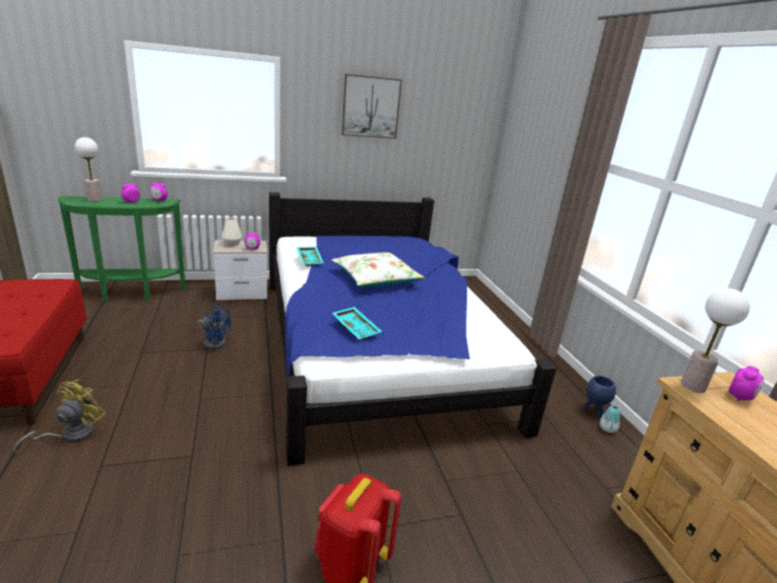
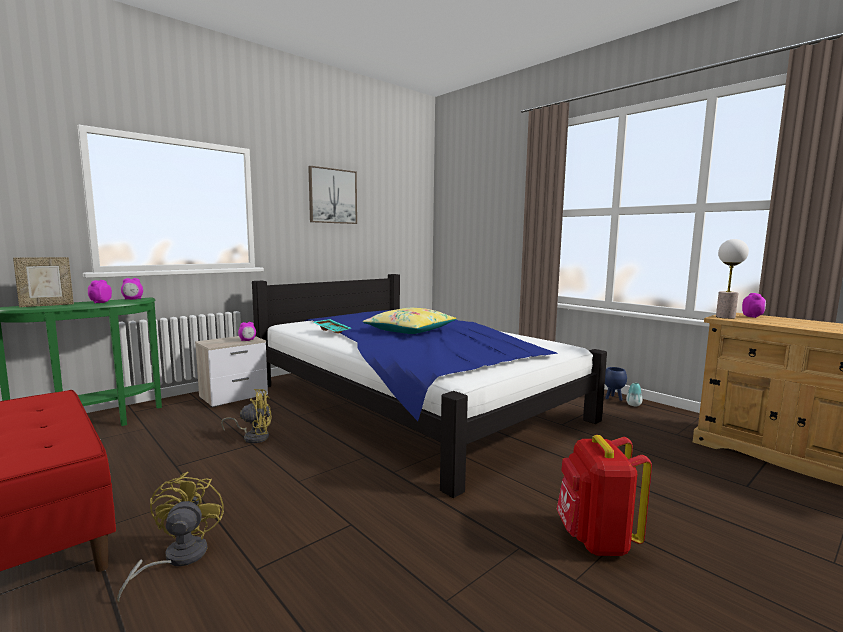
camera: 25 degrees left, 15 degrees down
(94, 200) = (47, 305): table lamp -> picture frame
(214, 342) = (253, 437): blue fan -> yellow fan
(232, 243) = (219, 340): white vase -> none
(357, 328) = (453, 353): turquoise tray -> none
(376, 279) = (410, 330): white pillow -> yellow pillow

